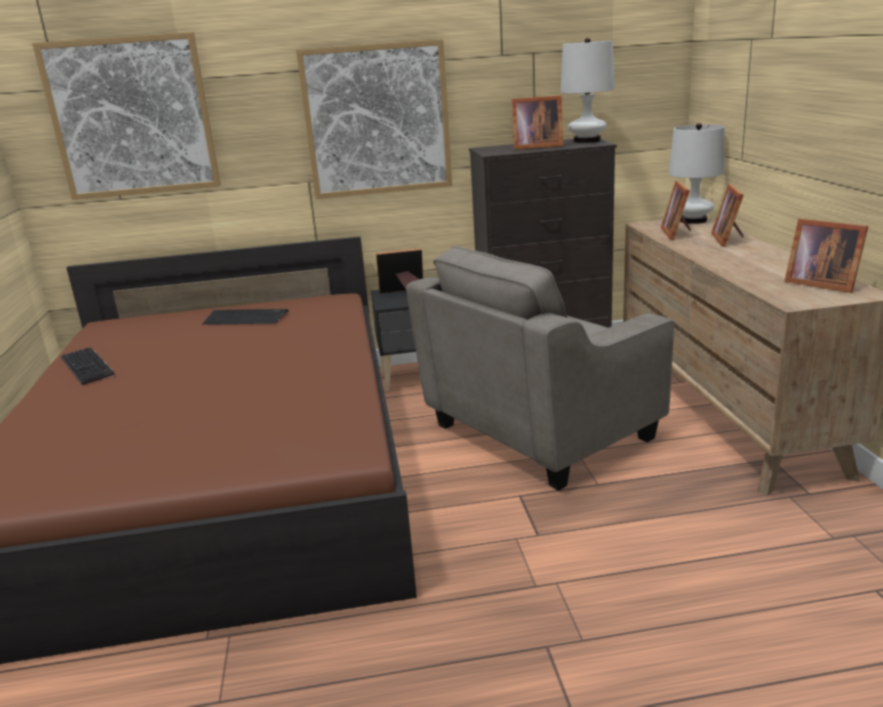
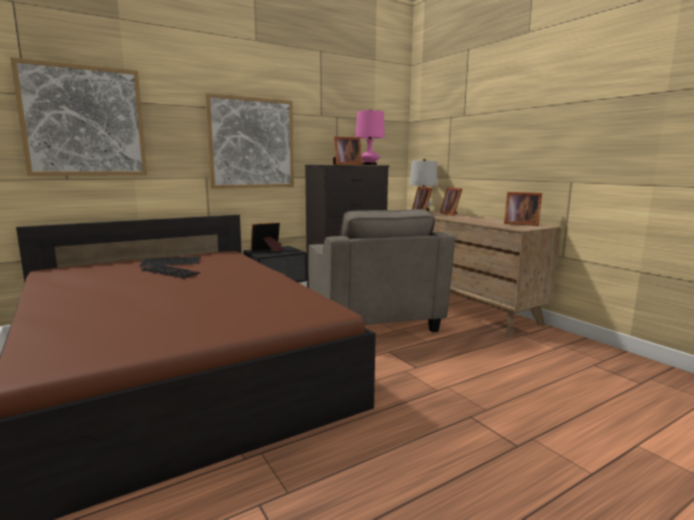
camera: 25 degrees left, 10 degrees down
(88, 366) = (65, 289): keyboard -> keyboard (171, 272)
(540, 432) = (373, 323): grey armchair -> grey armchair turned 45 degrees counterclockwise
(587, 141) = (369, 164): white table lamp -> pink table lamp

